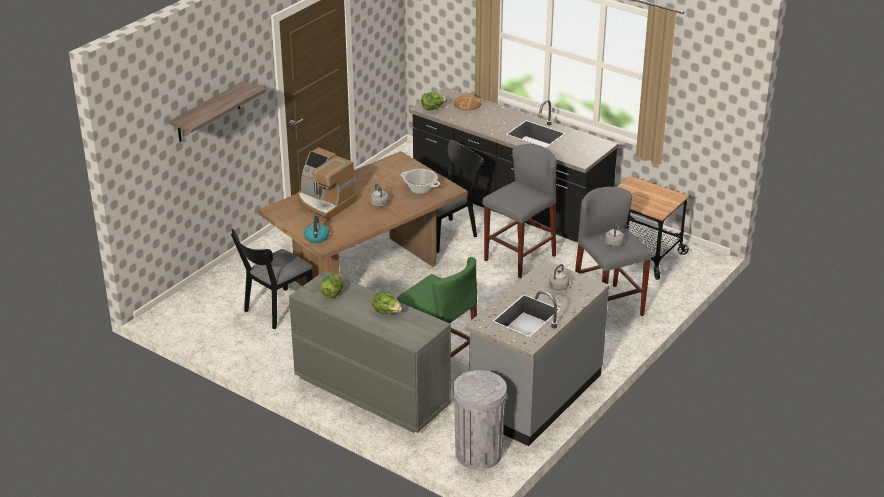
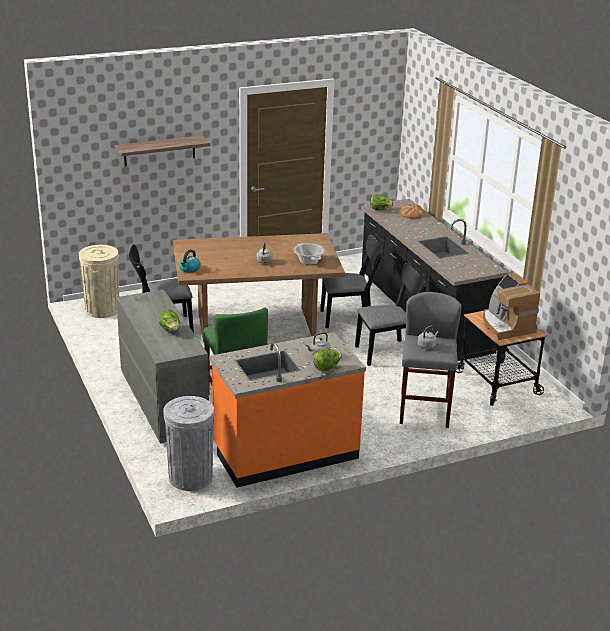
camera: 30 degrees right, 5 degrees down
(190, 313) = (102, 310): none -> beige trash can
(324, 203) = (225, 249): coffee machine -> coffee machine (505, 325)
(332, 293) = (149, 305): lettuce -> lettuce (327, 368)
(519, 258) = (389, 352): grey stool -> black chair
(534, 395) = (285, 452): grey counter -> orange counter

